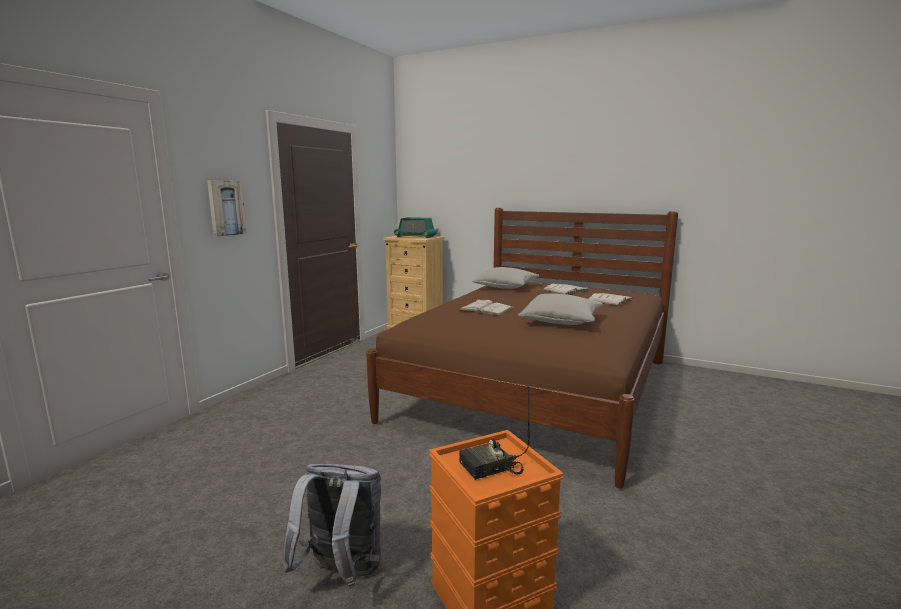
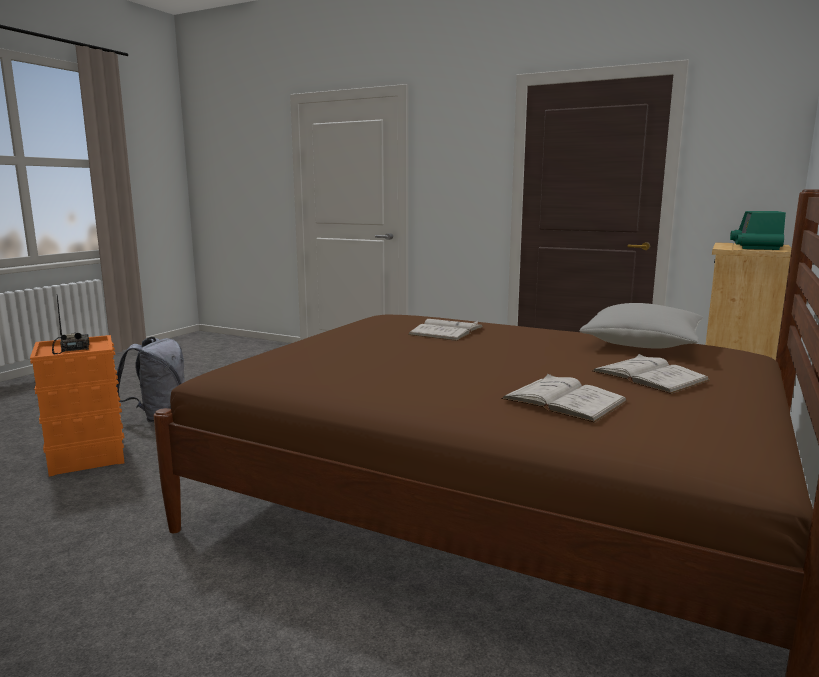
camera: 90 degrees right, 0 degrees up
(225, 208) = (453, 183): picture -> none
(561, 321) = (376, 357): grey pillow -> none

